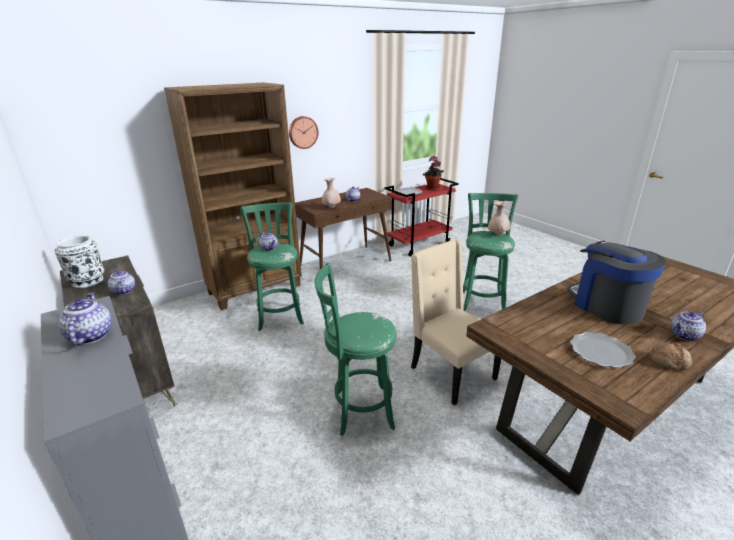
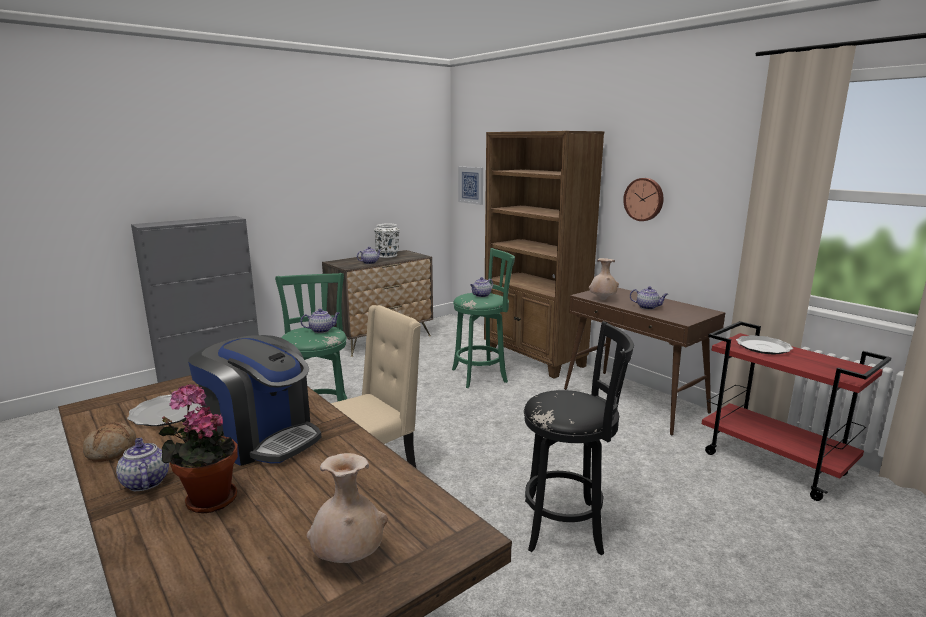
camera: 85 degrees right, 10 degrees down
(76, 161) = (471, 185): none -> picture
(90, 335) = (203, 220): teapot -> teapot (322, 330)
(432, 189) = (819, 365): potted plant -> potted plant (207, 499)
(482, 301) = (567, 526): green stool -> black stool
(497, 234) = (583, 410): beige vase -> beige vase (349, 559)
(606, 305) = (262, 438): coffee machine -> coffee machine turned 60 degrees clockwise

